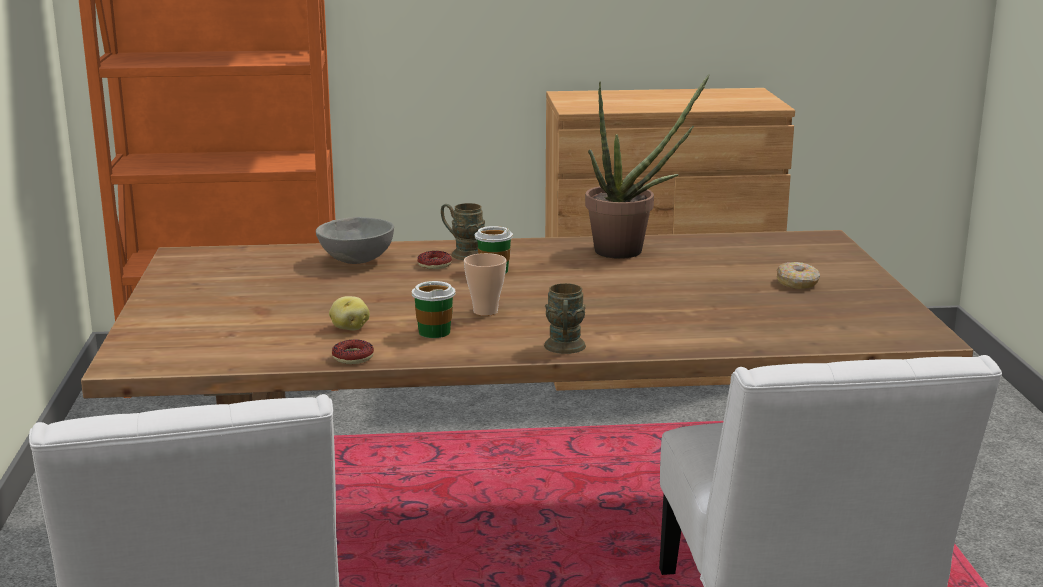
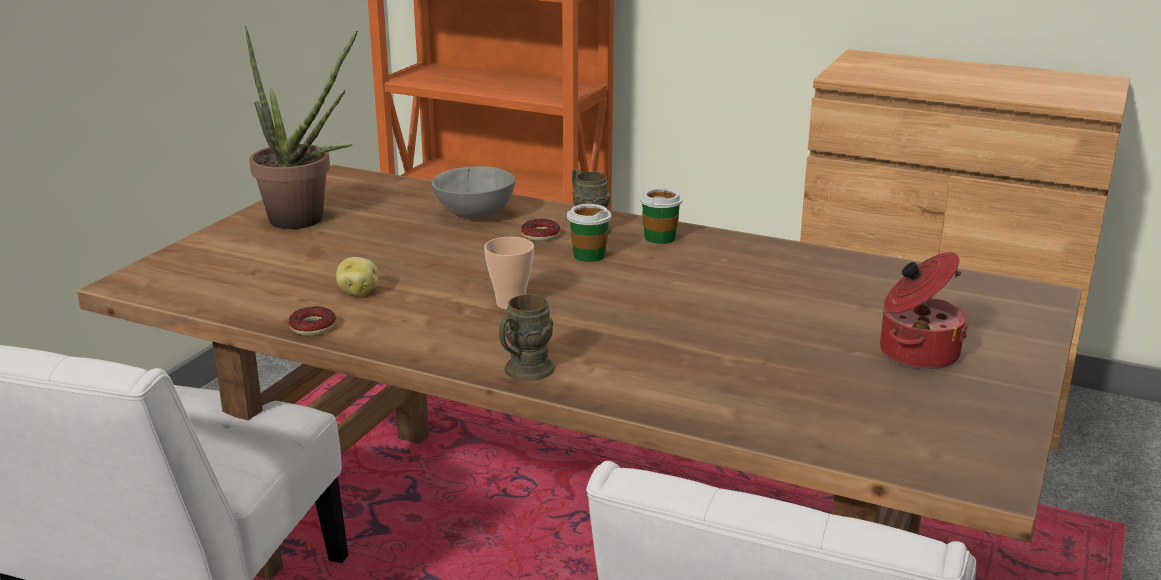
camera: 30 degrees right, 5 degrees up
(434, 332) = (427, 316): cup -> cup (660, 238)
(629, 251) = (769, 262): potted plant -> potted plant (306, 221)
(797, 283) = (916, 352): donut -> cooking pot

